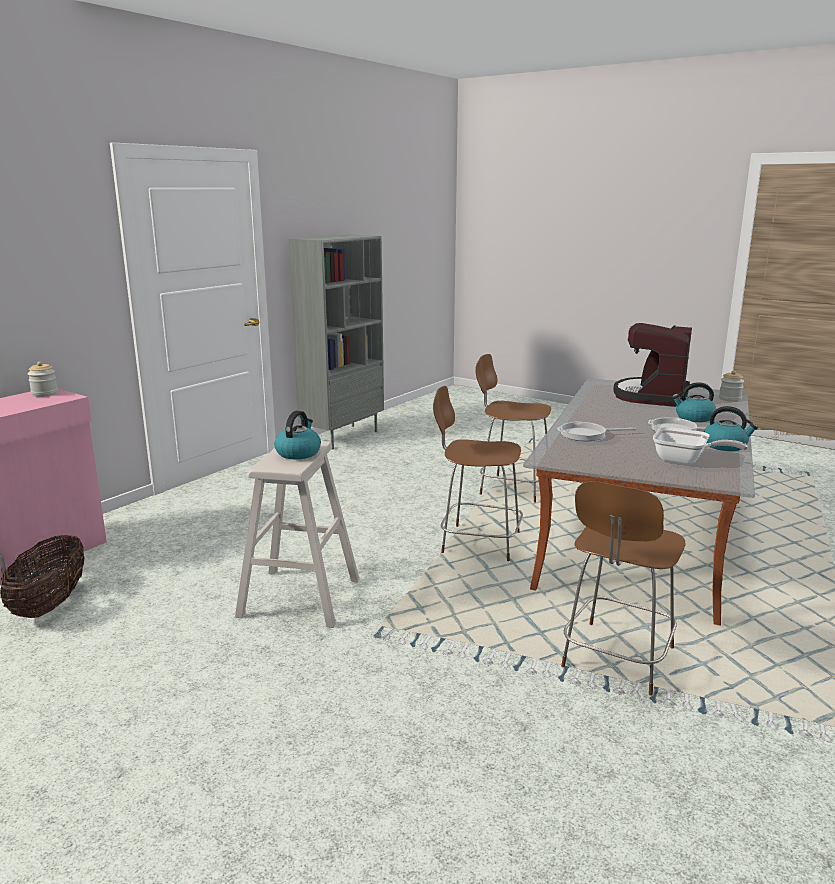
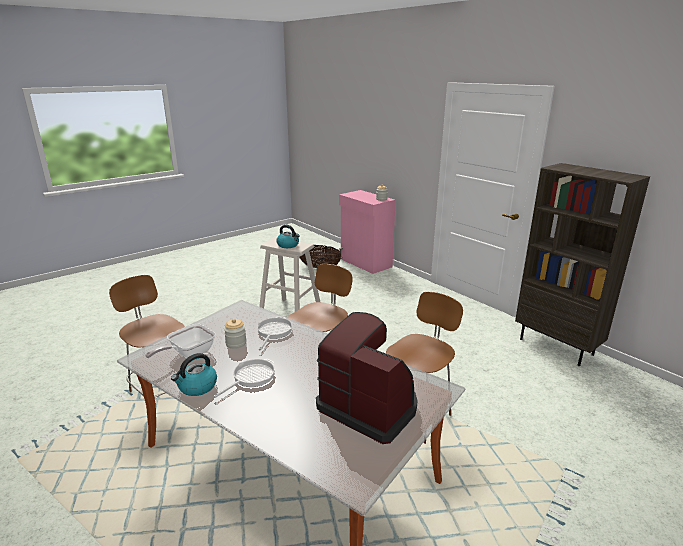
camera: 105 degrees right, 5 degrees up
(342, 436) = (557, 347): grey bookcase -> brown bookcase
(693, 418) = (278, 403): kettle -> none
(729, 399) = (332, 469): jar -> jar (236, 343)

